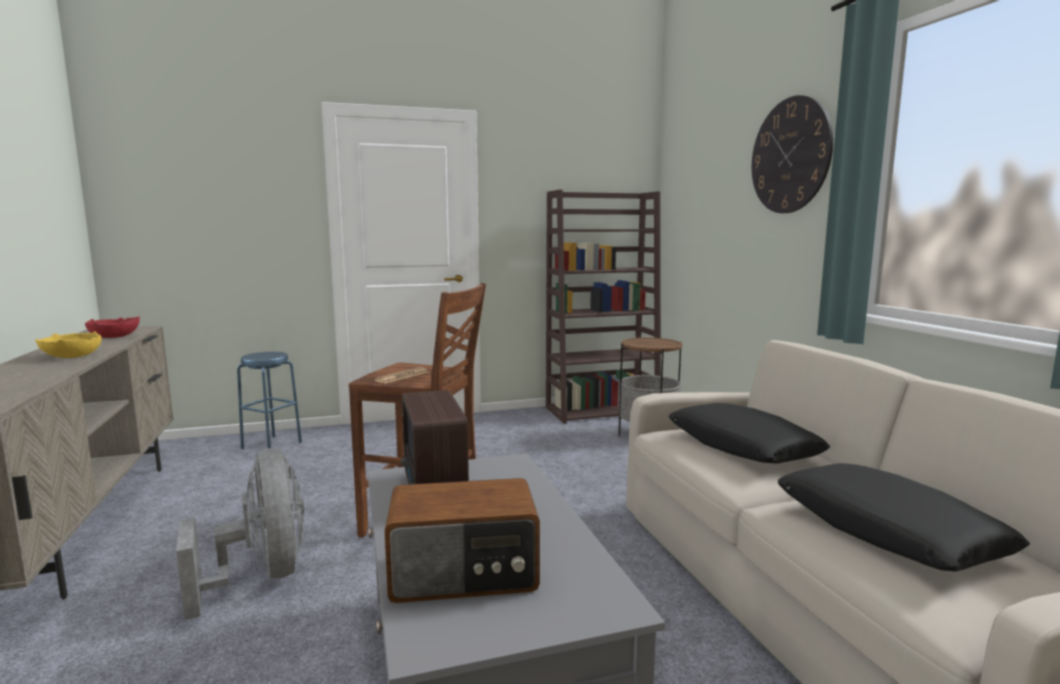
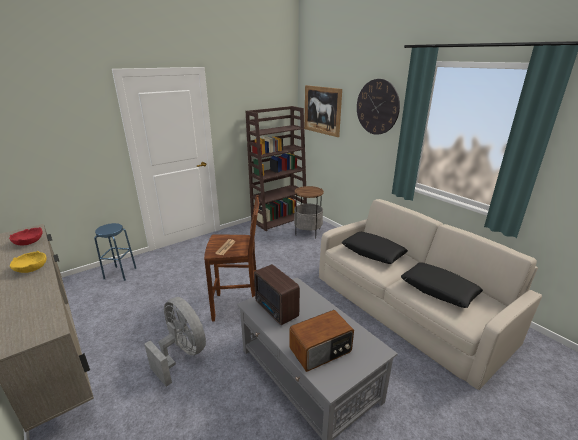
camera: 20 degrees left, 15 degrees up
(694, 192) = (322, 110): none -> picture

